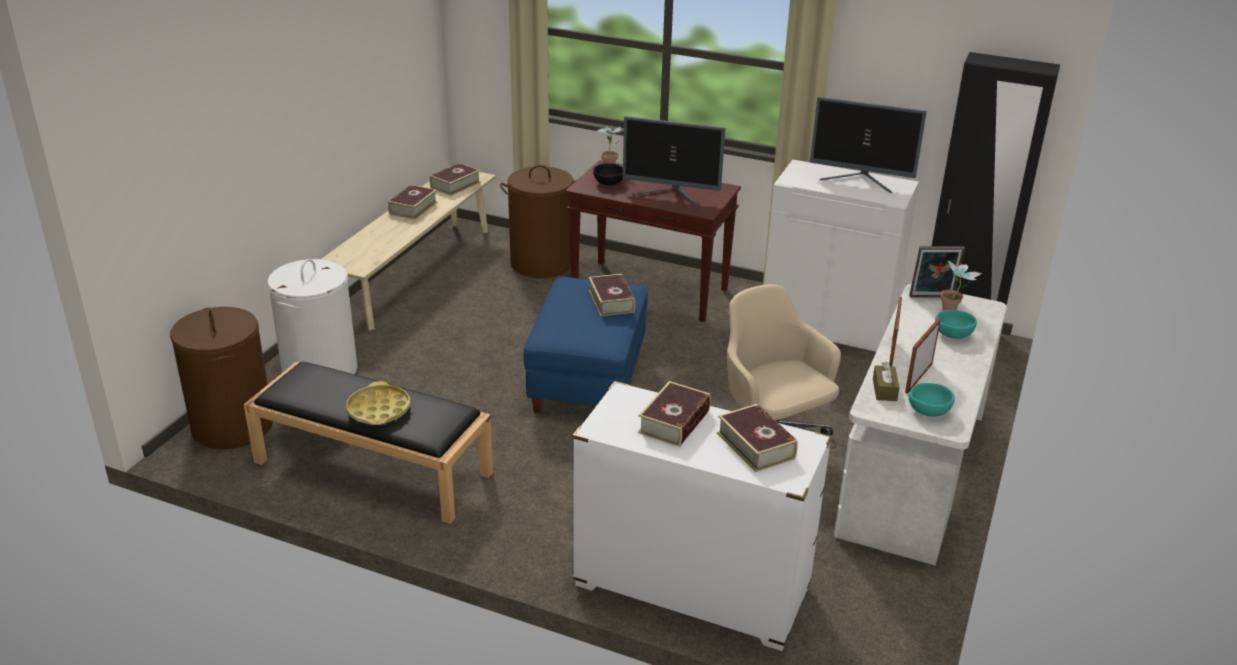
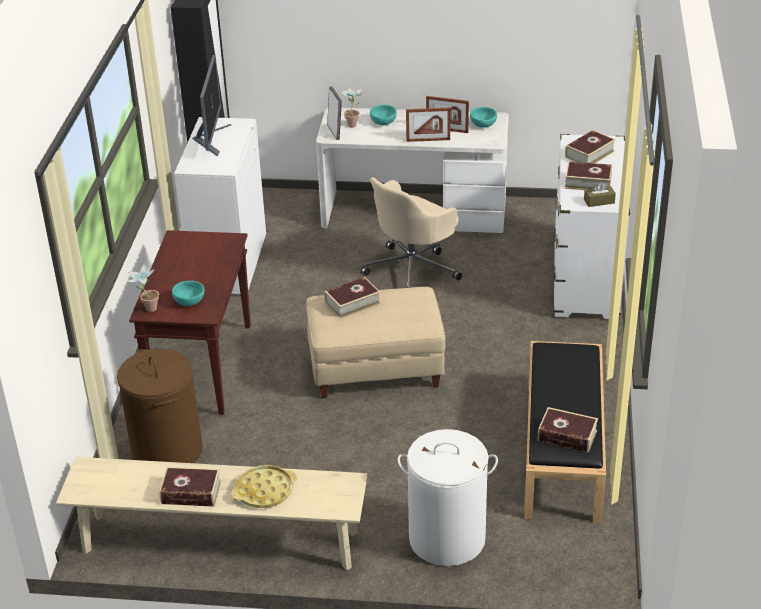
camera: 105 degrees left, 5 degrees up
(232, 426) = (563, 560): brown laundry basket -> none
(378, 410) = (573, 386): yellow tray -> yellow tray (264, 491)
(455, 185) = (115, 479): book -> book (567, 436)
(589, 380) = (376, 369): blue ottoman -> beige ottoman
(608, 183) = (188, 302): black bowl -> turquoise bowl
(671, 195) = (204, 262): monitor -> none
(884, 390) = (469, 139): brown tissue box -> brown tissue box (599, 201)

